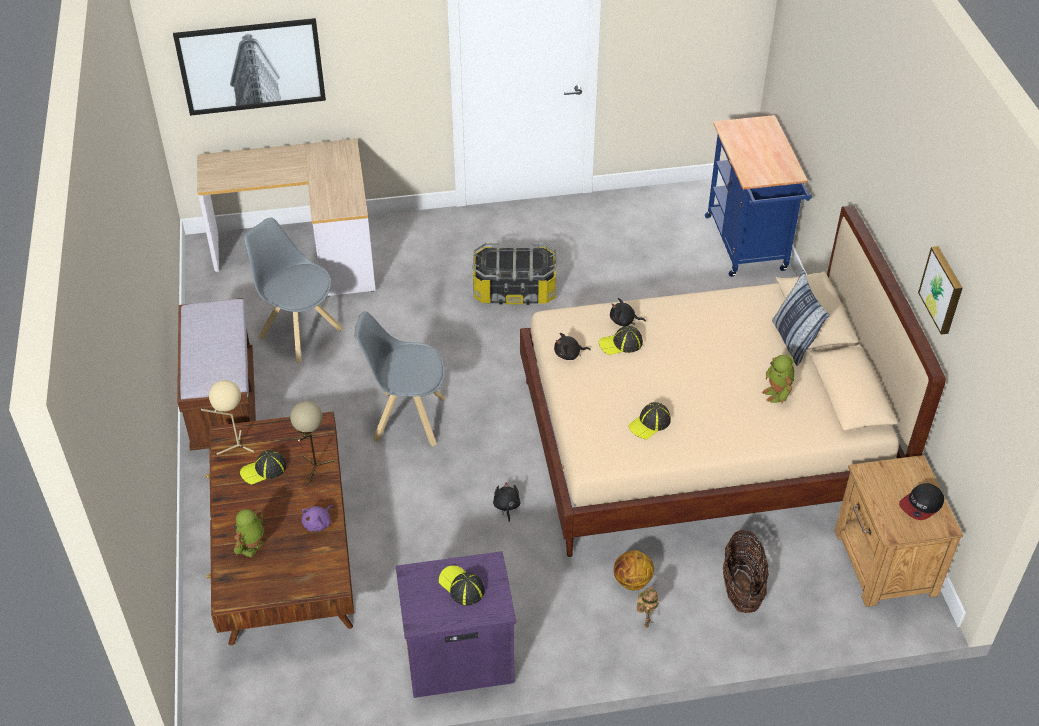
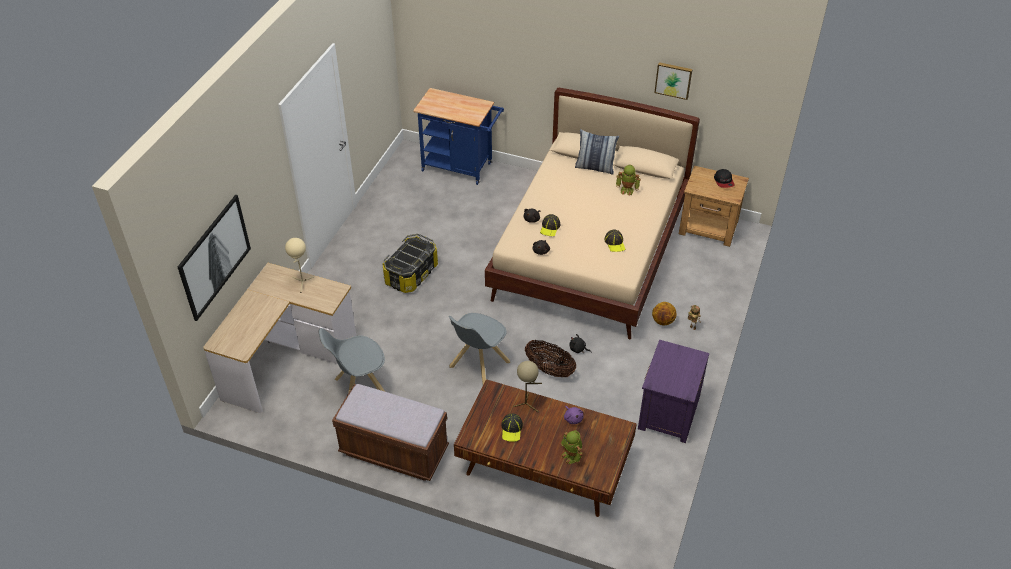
camera: 60 degrees left, 0 degrees up
(235, 446) = (481, 437): beige table lamp -> beige table lamp (302, 283)
(461, 586) = (674, 365): cap -> none
(742, 588) = (692, 283): basket -> basket (549, 369)

